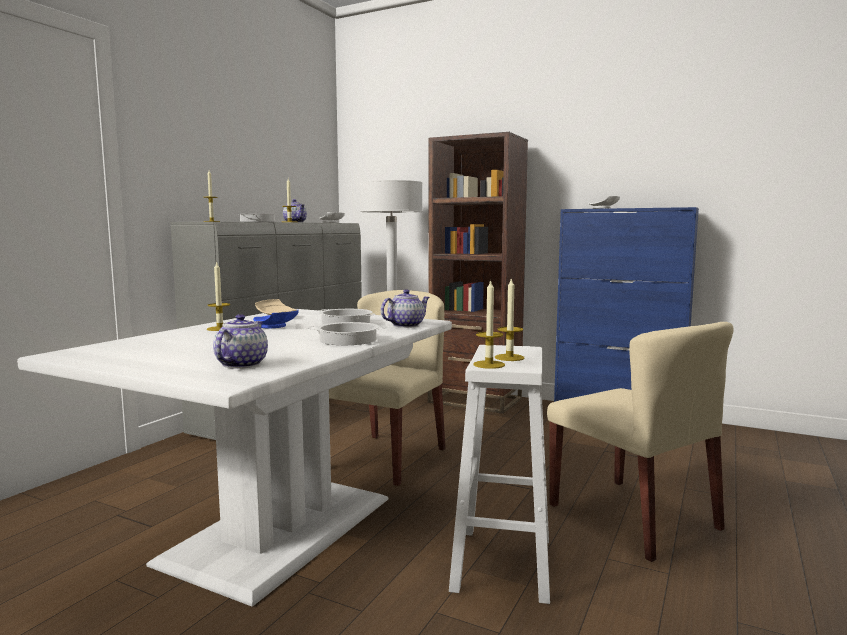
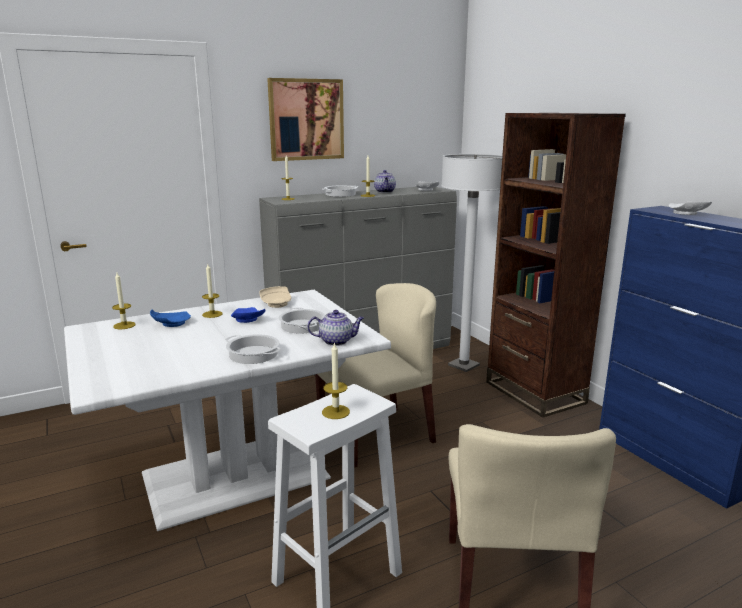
camera: 35 degrees right, 10 degrees up
(185, 338) = (170, 324): none -> blue plate
(211, 138) = (306, 119): none -> picture
(241, 364) = (136, 370): teapot -> none
(489, 364) = (295, 418): candle -> candle (124, 325)

